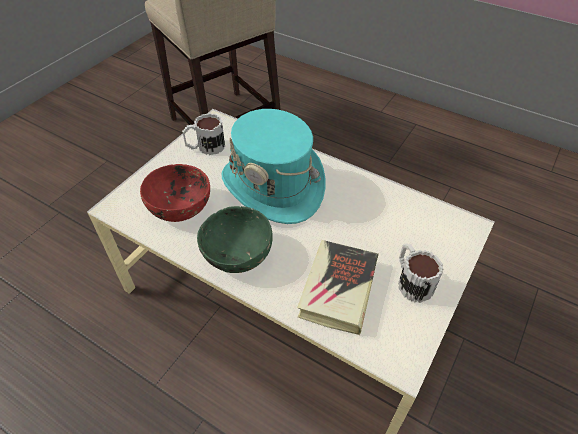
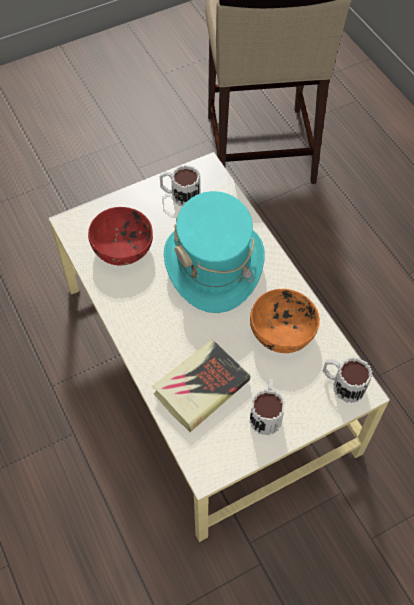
camera: 30 degrees right, 10 degrees up
(236, 253) = (141, 315): green bowl -> none
(371, 210) = (283, 332): none -> orange bowl
(451, 227) = (342, 384): none -> mug

